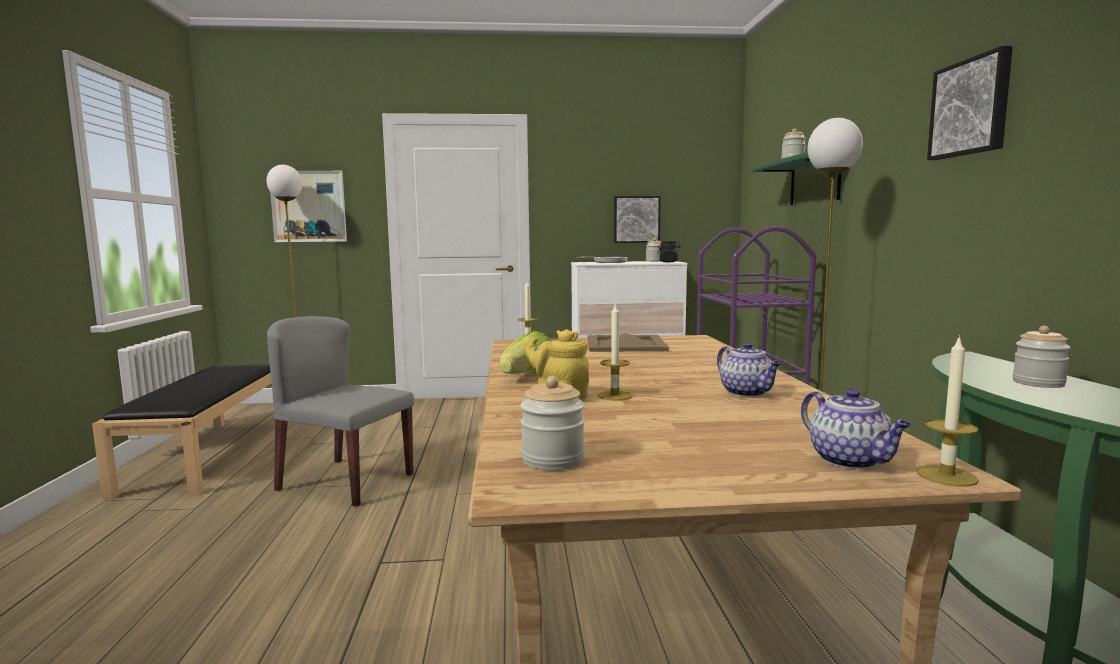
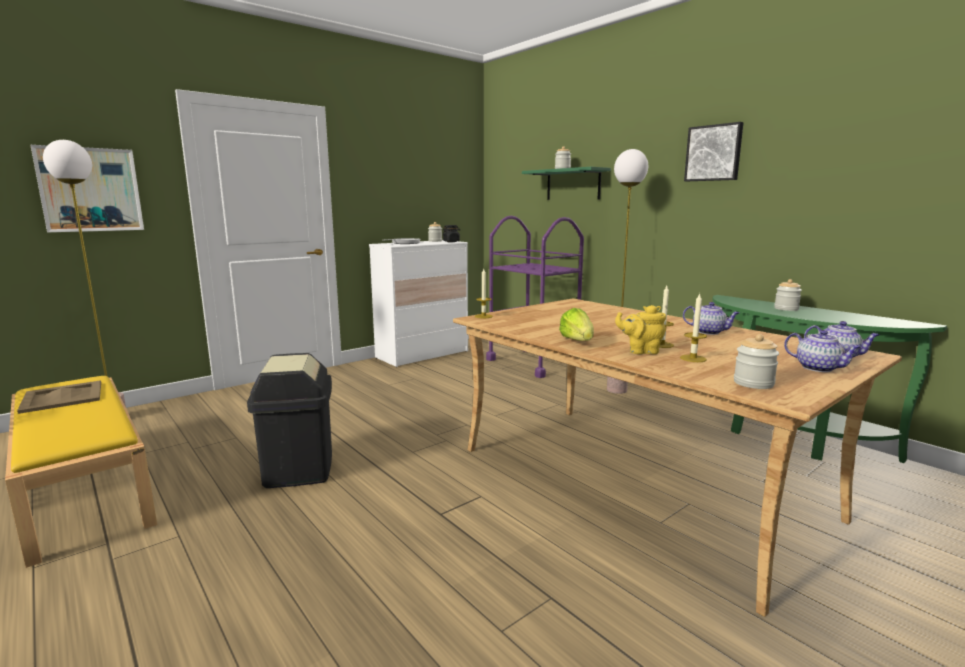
camera: 35 degrees left, 5 degrees up
(209, 454) = (82, 487): black bench -> yellow bench
(345, 481) = (298, 469): grey chair -> black trash can
(625, 344) = (553, 311): beige tray -> beige tray (62, 397)
(636, 219) = (416, 206): picture -> none
(741, 467) = (819, 368): none -> teapot
(946, 476) = (875, 356): candle -> candle (693, 358)

